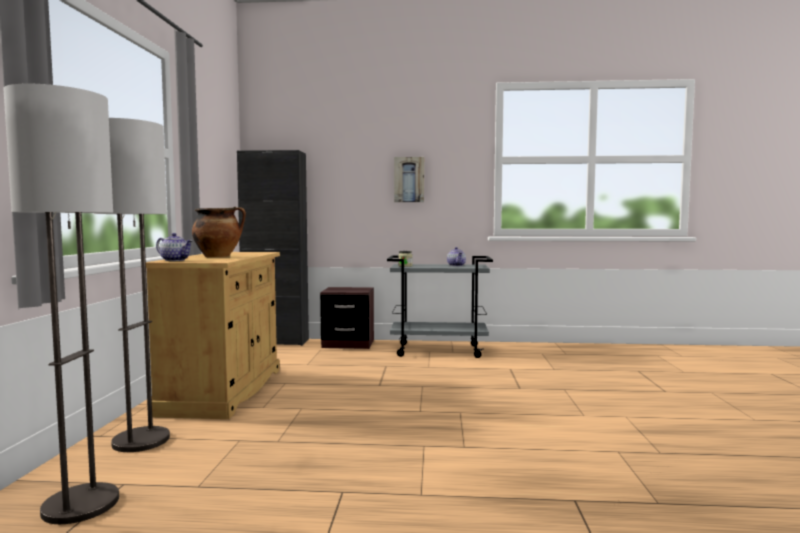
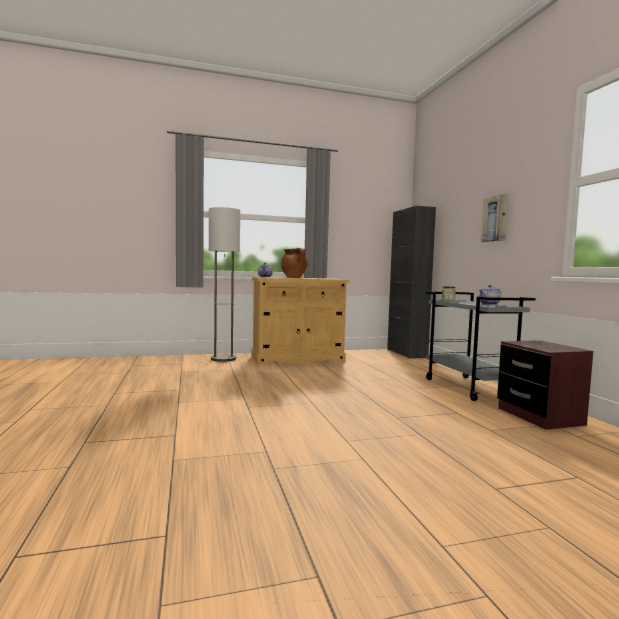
camera: 70 degrees right, 0 degrees up
(80, 505) = (164, 363): floor lamp -> none
(348, 344) = (435, 366): brown nightstand -> brown nightstand (539, 416)

